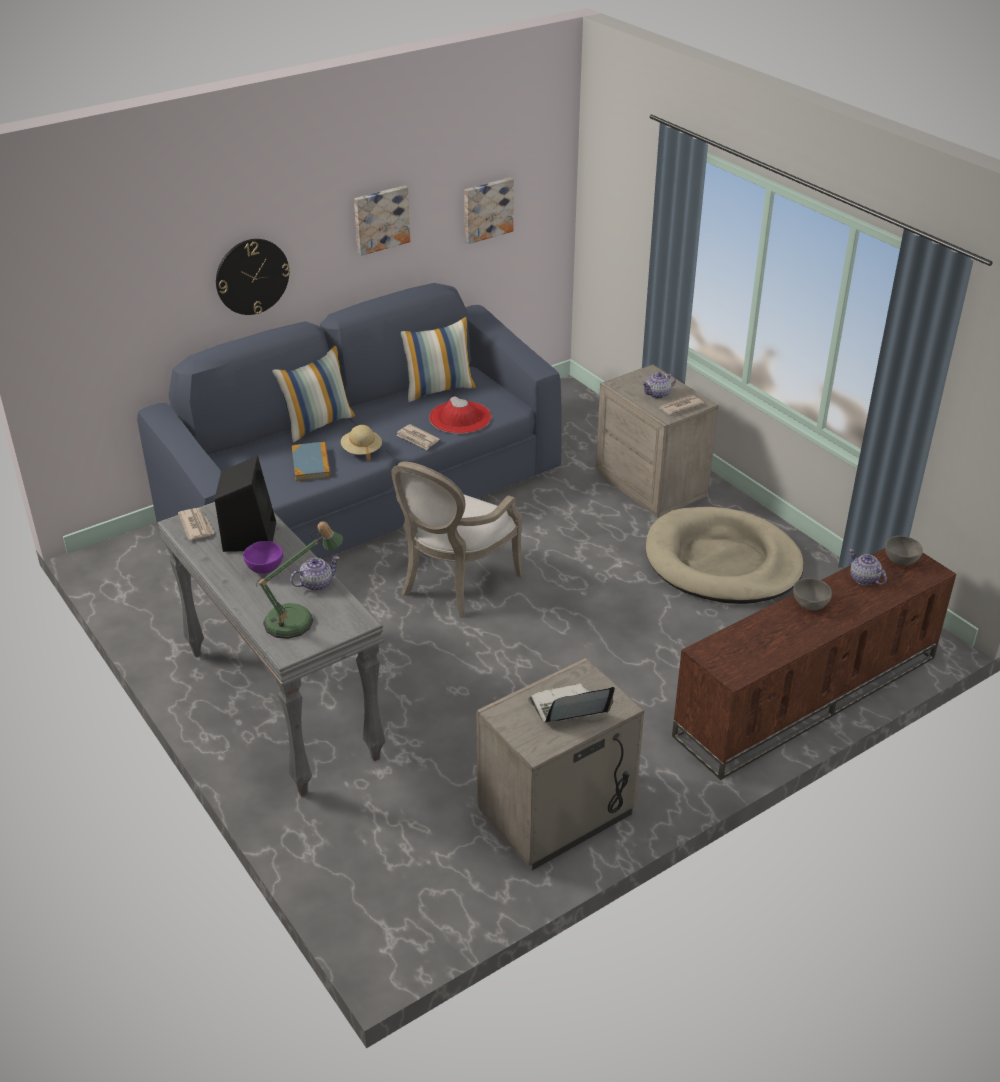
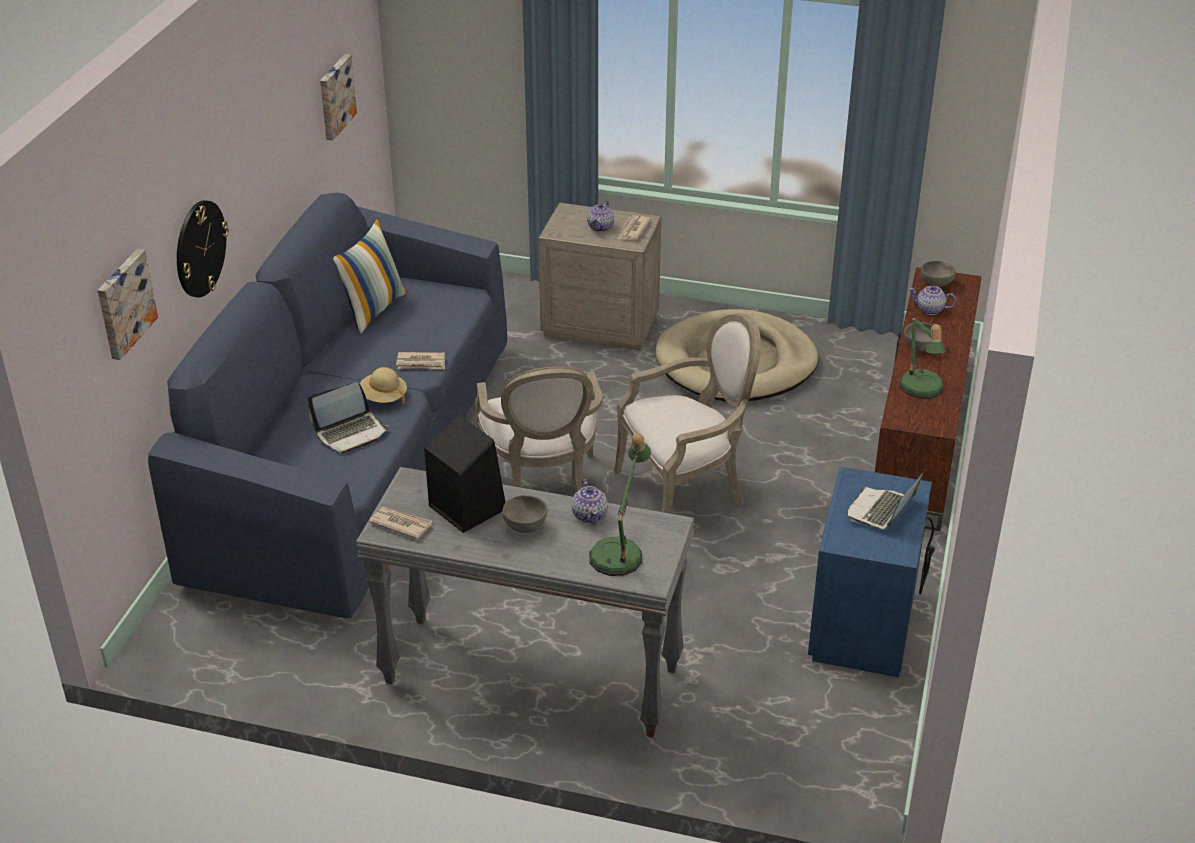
camera: 40 degrees left, 0 degrees up
(265, 568) = (525, 526): purple bowl -> grey bowl
(311, 464) = (351, 432): book -> laptop
(316, 584) = (590, 515): teapot -> teapot turned 150 degrees clockwise
(318, 424) = (300, 393): pillow -> none
(380, 219) = (273, 139): picture -> picture (124, 303)
(460, 417) = (433, 326): red hat -> none
(554, 638) = (686, 492): none -> armchair
(557, 815) = (864, 626): beige nightstand -> blue nightstand
(760, 639) = (921, 390): none -> table lamp

